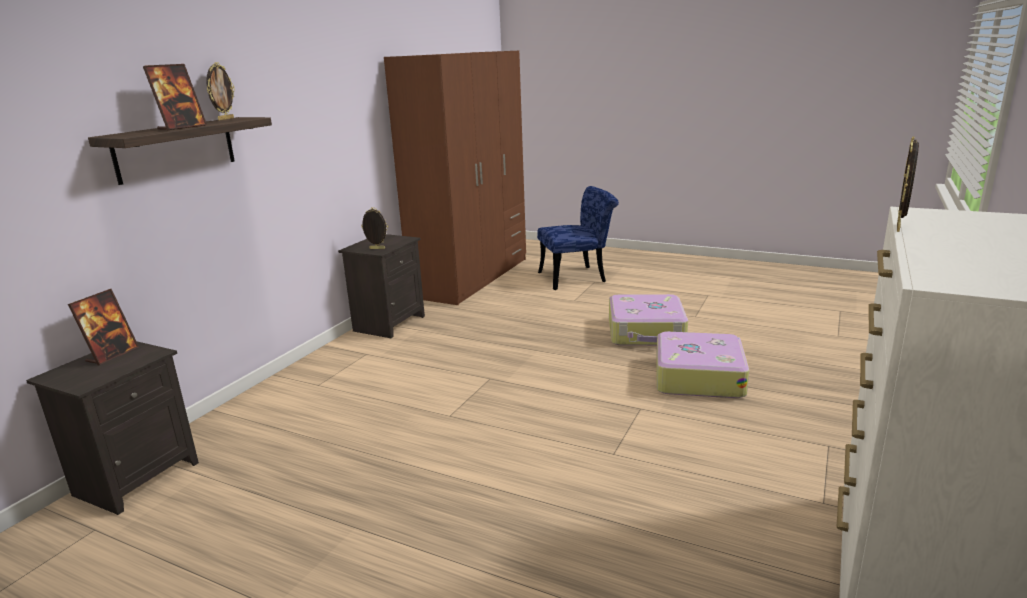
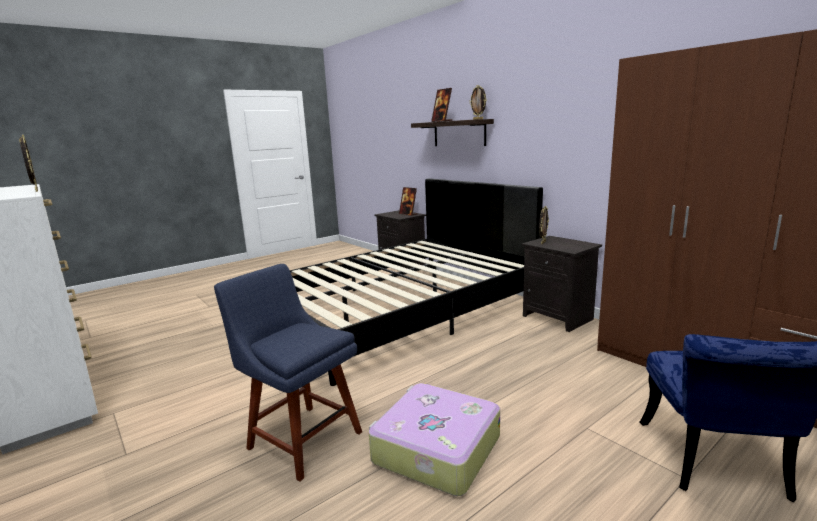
camera: 115 degrees right, 5 degrees down
(405, 412) = (397, 312): none -> black bed
(697, 377) = (301, 438): suitcase -> blue chair

